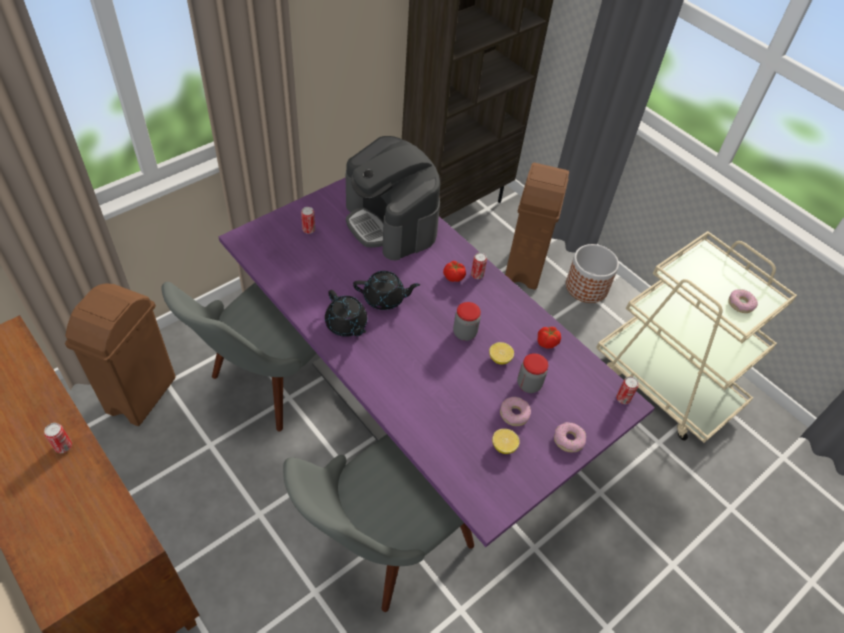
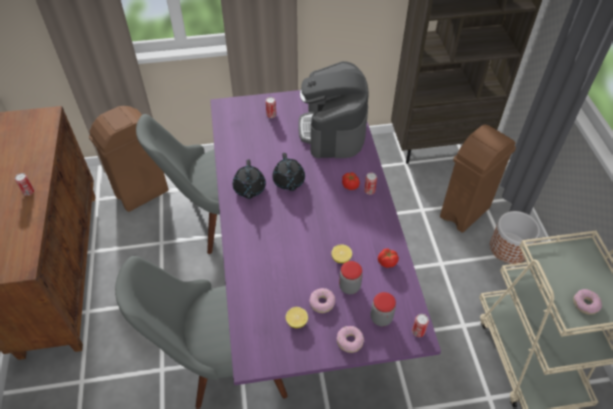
camera: 35 degrees right, 0 degrees up
(385, 298) = (288, 181): black teapot -> black teapot turned 45 degrees clockwise
(464, 333) = (328, 228): jar -> jar (381, 318)

